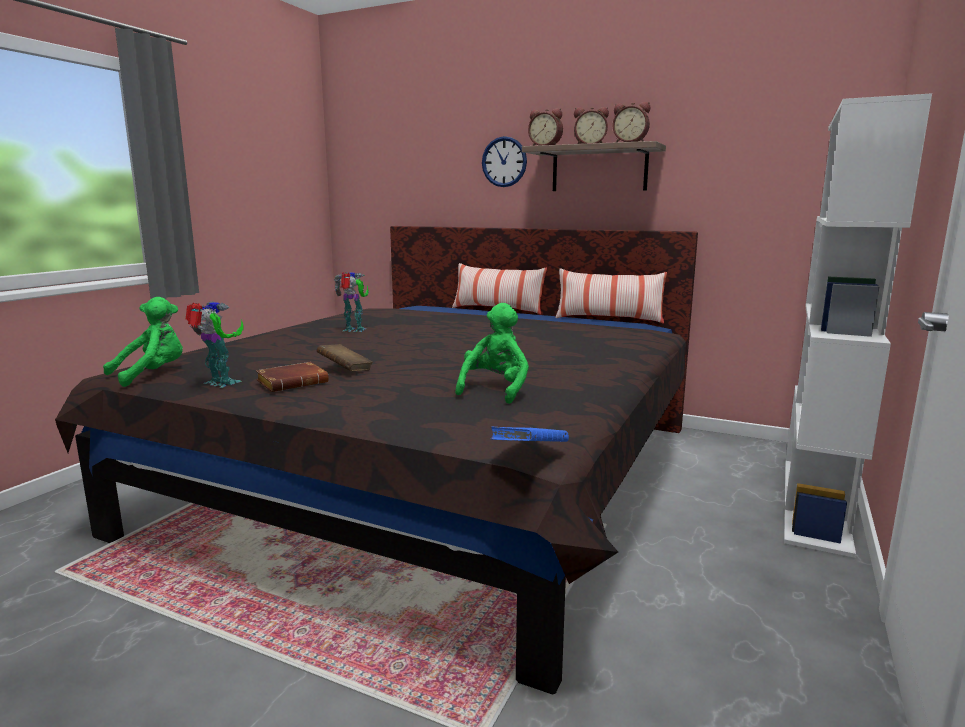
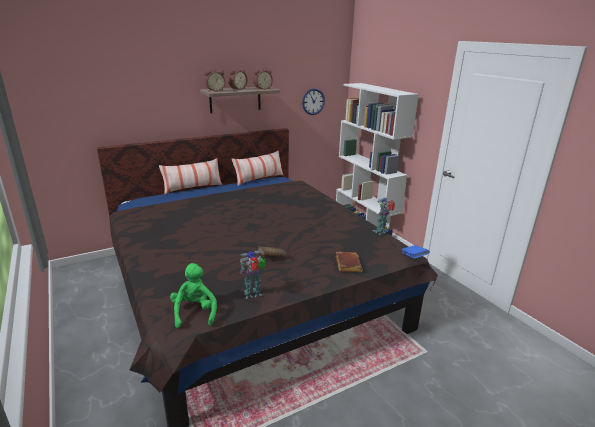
camera: 55 degrees left, 10 degrees up
(293, 382) = (278, 275): brown book -> brown book (347, 264)
(354, 330) = (186, 233): toy robot -> toy robot (381, 231)
(495, 389) = (342, 238): green plush toy -> none
(504, 162) = (177, 97): wall clock -> wall clock (313, 101)

